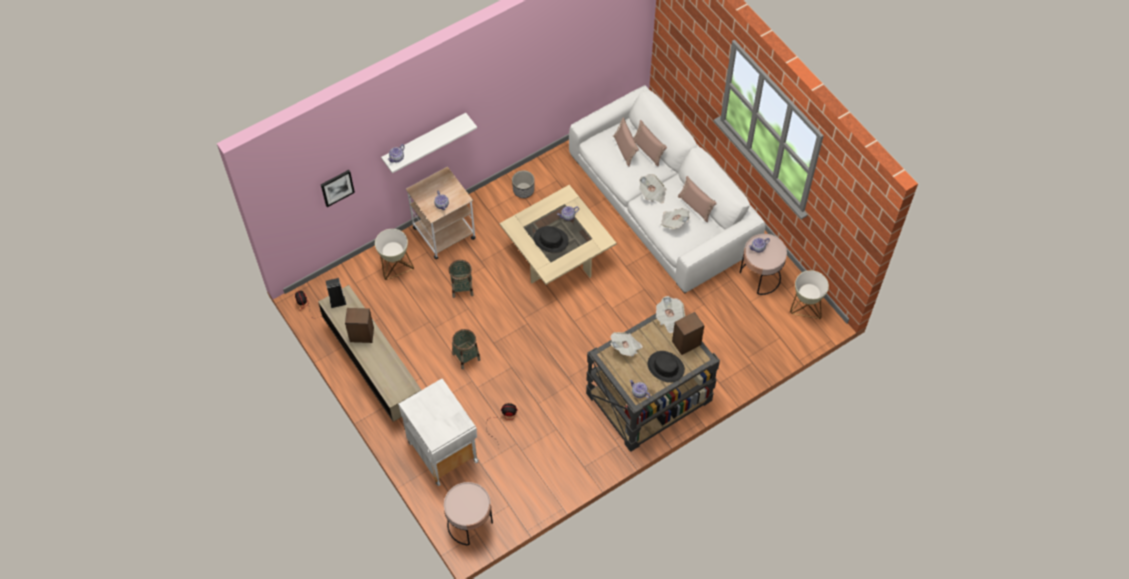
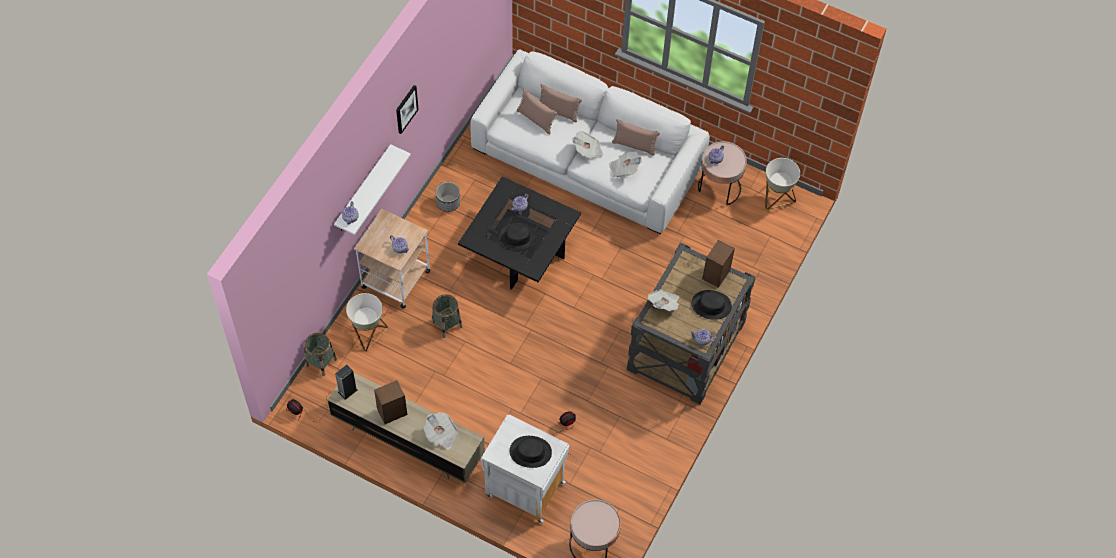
camera: 30 degrees left, 0 degrees up
(337, 187) = (304, 273): picture -> picture (406, 109)
(440, 418) = (530, 452): none -> black hat
(466, 356) = (492, 388): basket -> basket (321, 362)
(557, 255) = (519, 251): beige coffee table -> black coffee table
(670, 319) = (687, 259): newspaper -> newspaper (441, 435)

